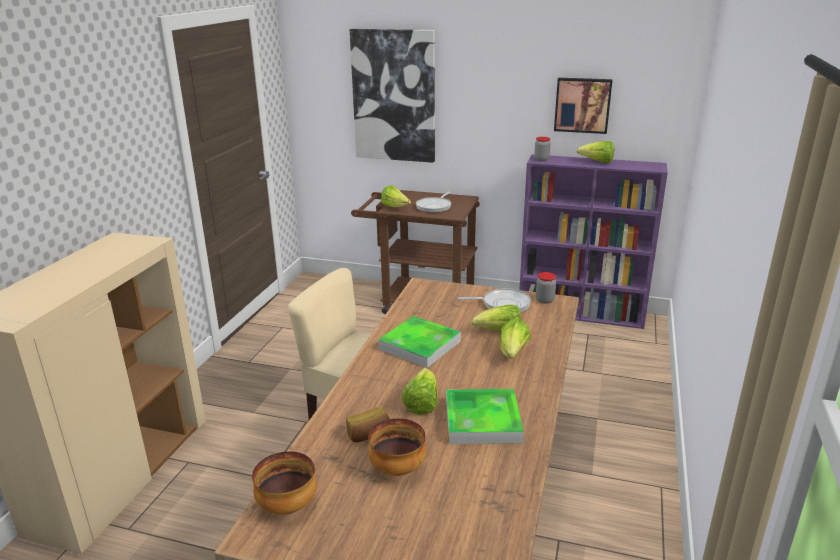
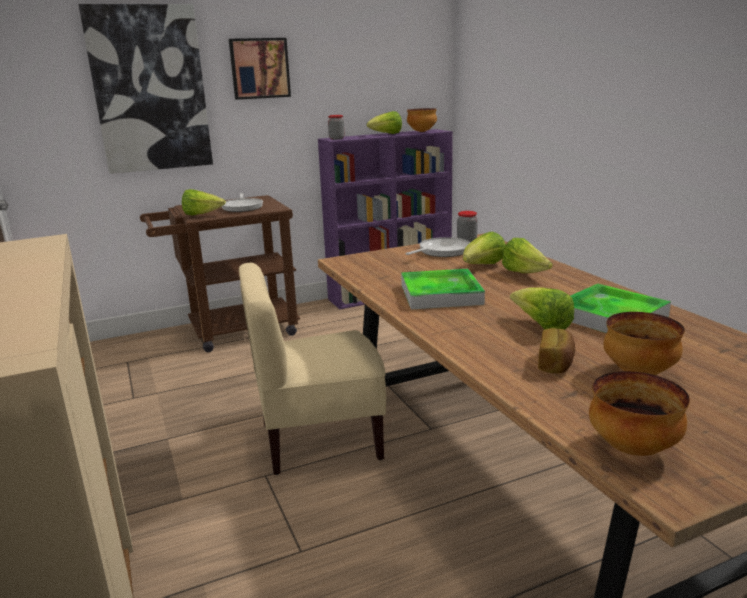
camera: 40 degrees left, 5 degrees down
(582, 105) = (358, 80): picture -> picture (259, 68)
(638, 165) = (422, 131): none -> bowl

